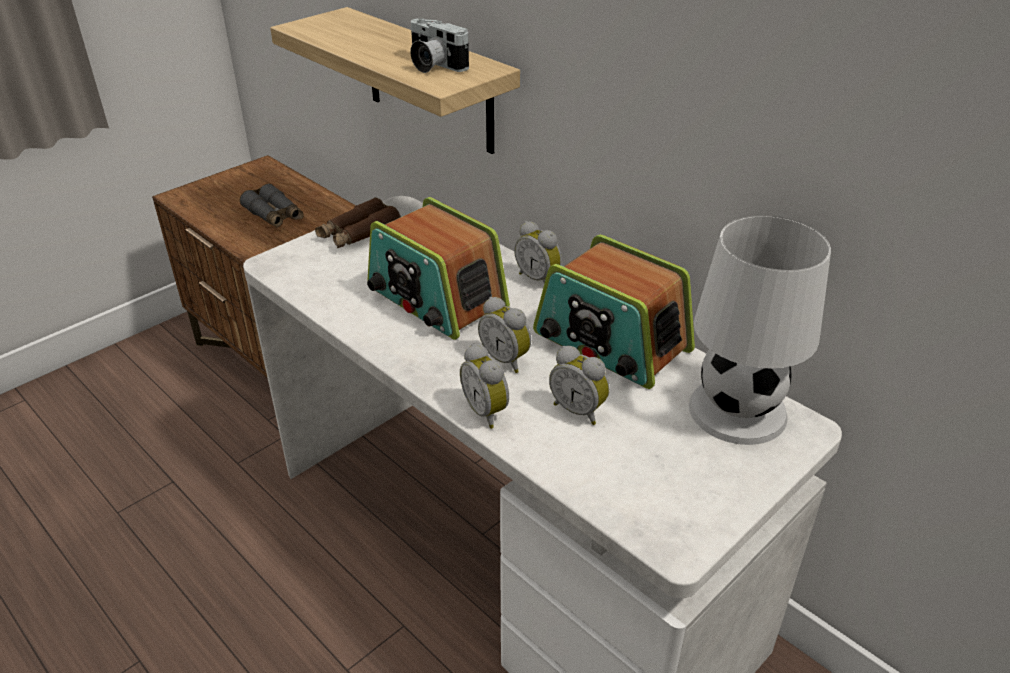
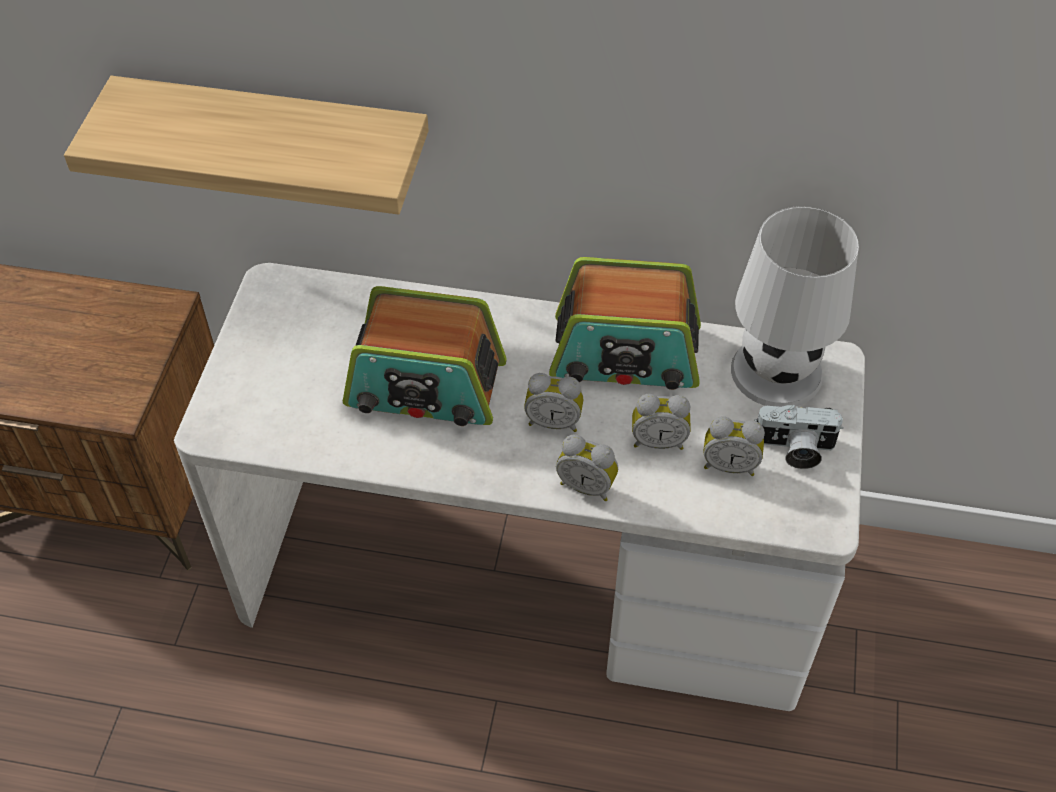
camera: 35 degrees left, 15 degrees up
(274, 215) = (76, 348): grey binoculars -> none
(358, 234) = (263, 343): brown binoculars -> none
(433, 65) = (335, 147): camera -> camera (794, 449)
(539, 279) = (500, 310): alarm clock -> alarm clock (729, 464)

